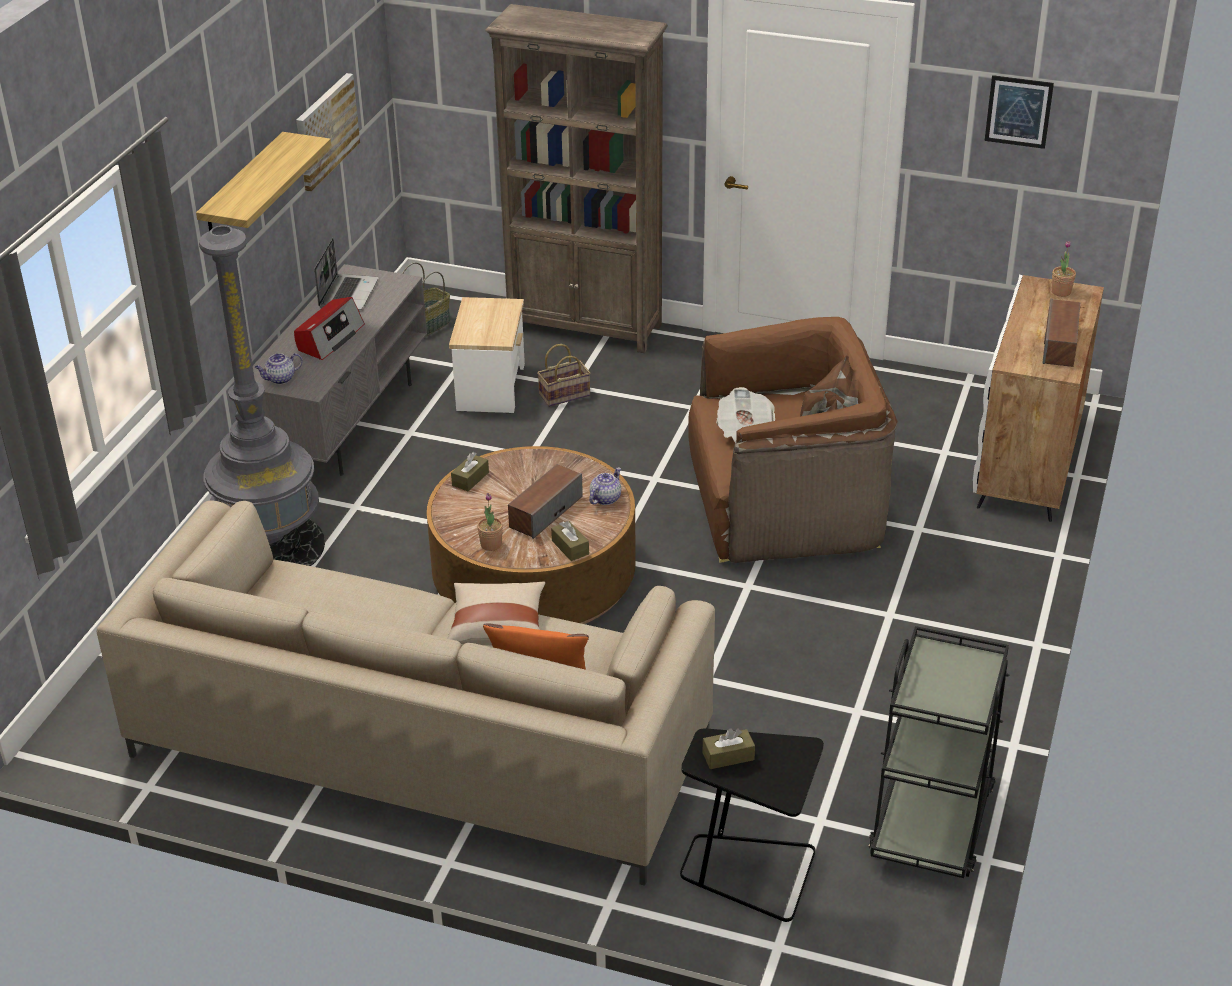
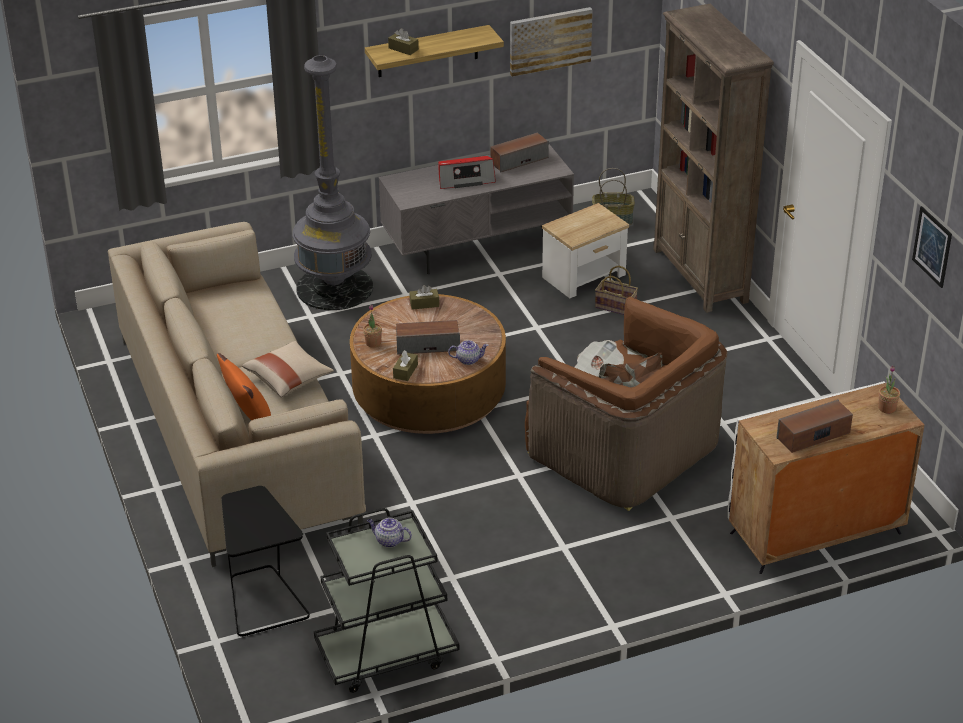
camera: 50 degrees right, 0 degrees up
(280, 379) = (404, 186): teapot -> teapot (389, 541)
(348, 293) = (519, 160): laptop -> speaker
(728, 756) = (250, 507): brown tissue box -> brown tissue box (403, 49)

